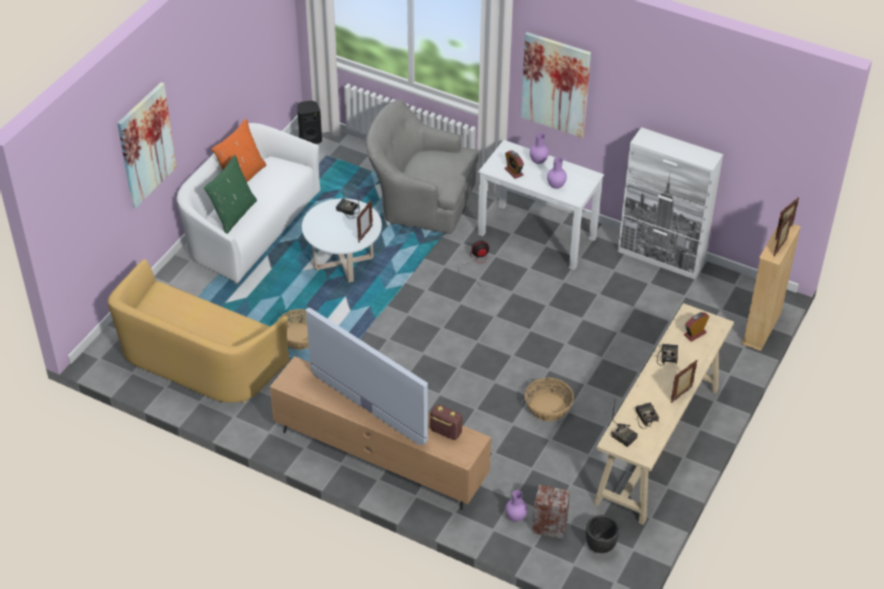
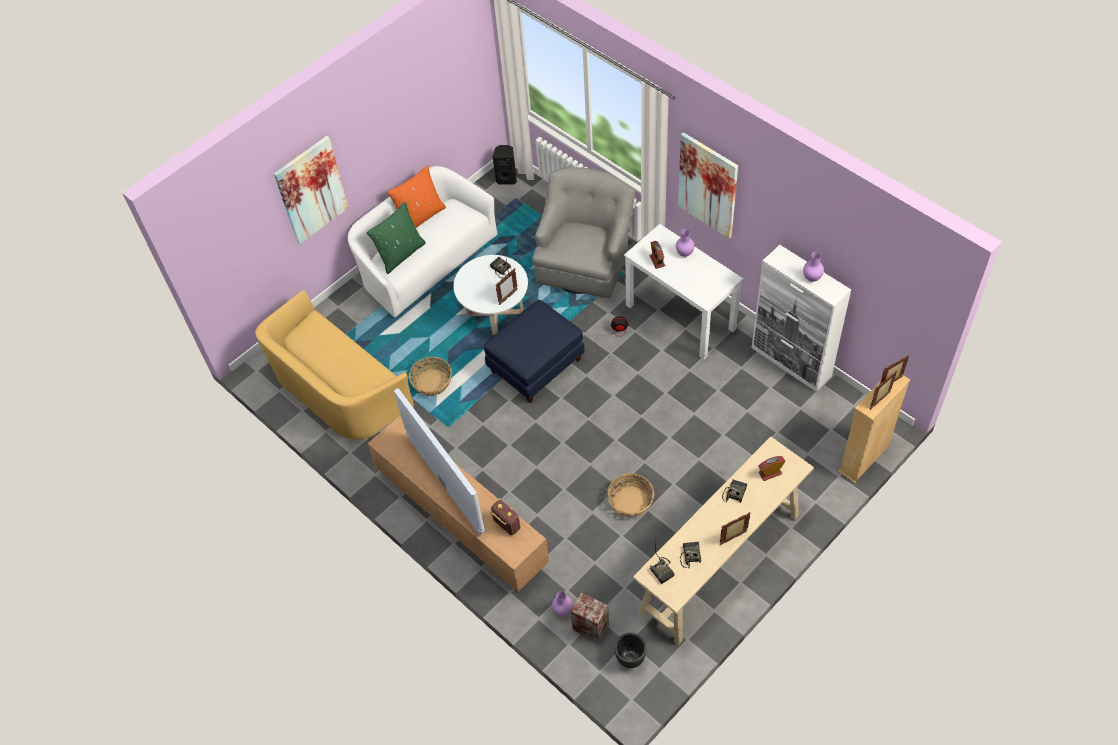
camera: 20 degrees right, 10 degrees up
(404, 302) = (535, 365): none -> blue ottoman
(420, 201) = (585, 260): grey armchair -> grey armchair turned 75 degrees clockwise
(556, 186) = (692, 284): purple vase -> purple vase (812, 278)

